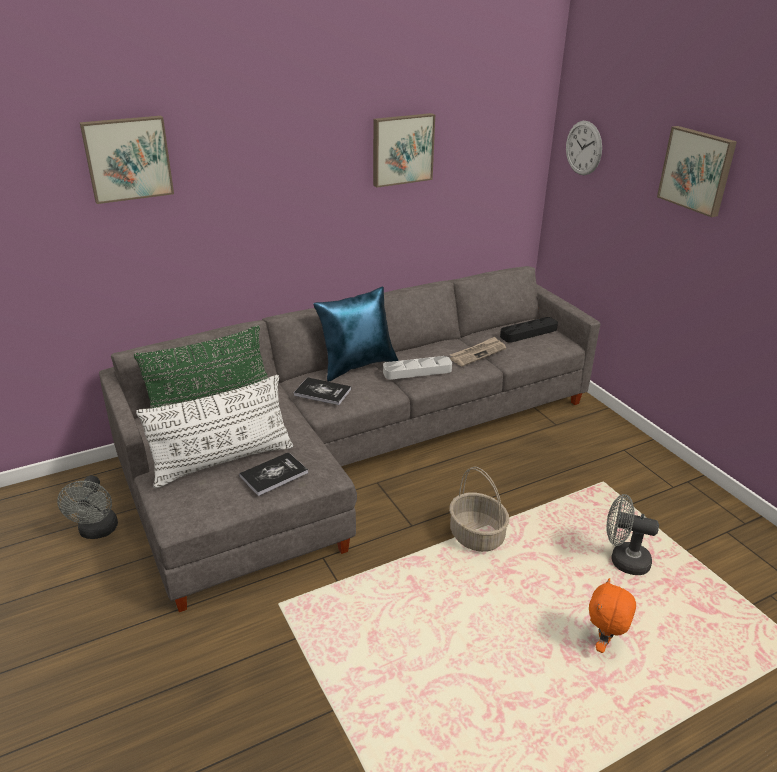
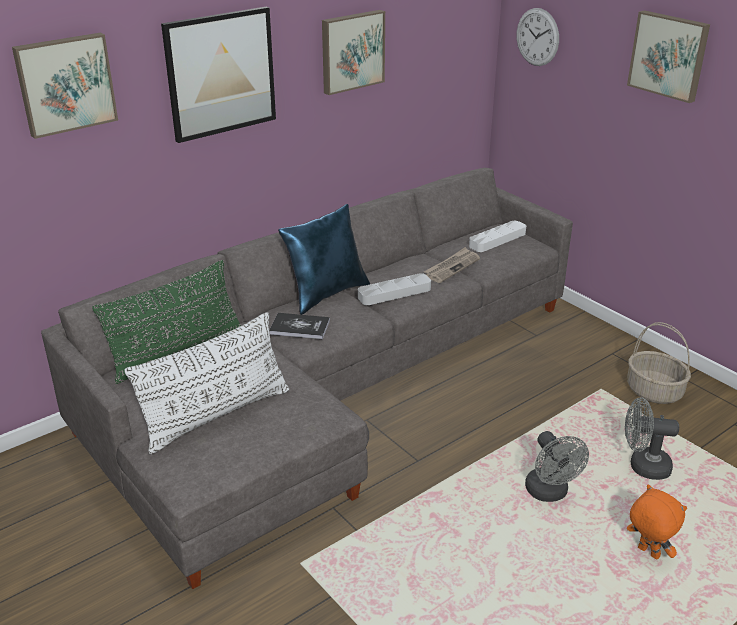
camera: 10 degrees left, 0 degrees up
(97, 532) = (67, 515): grey fan -> grey fan (550, 493)
(273, 160) = (220, 73): none -> picture
(274, 474) = (279, 422): book -> none
(477, 536) = (489, 462): basket -> basket (654, 391)
(528, 333) = (497, 240): black tray -> white tray
(603, 644) = (647, 553): orange plush toy -> orange plush toy turned 120 degrees clockwise

